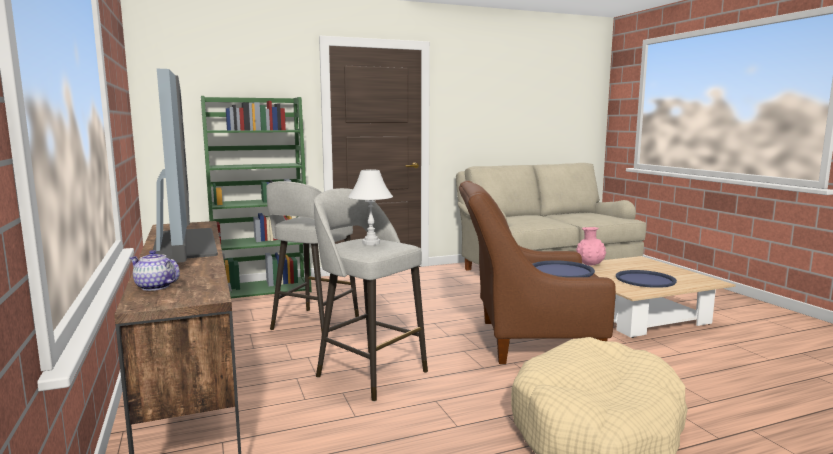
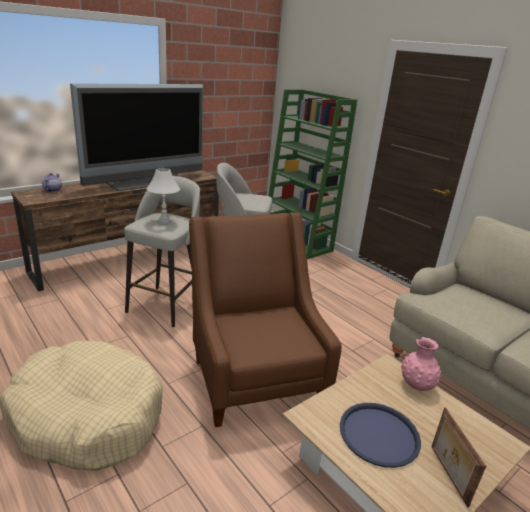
camera: 70 degrees right, 15 degrees up
(561, 271) = (270, 336): blue tray -> none
(673, 272) = (447, 475): none -> picture frame

